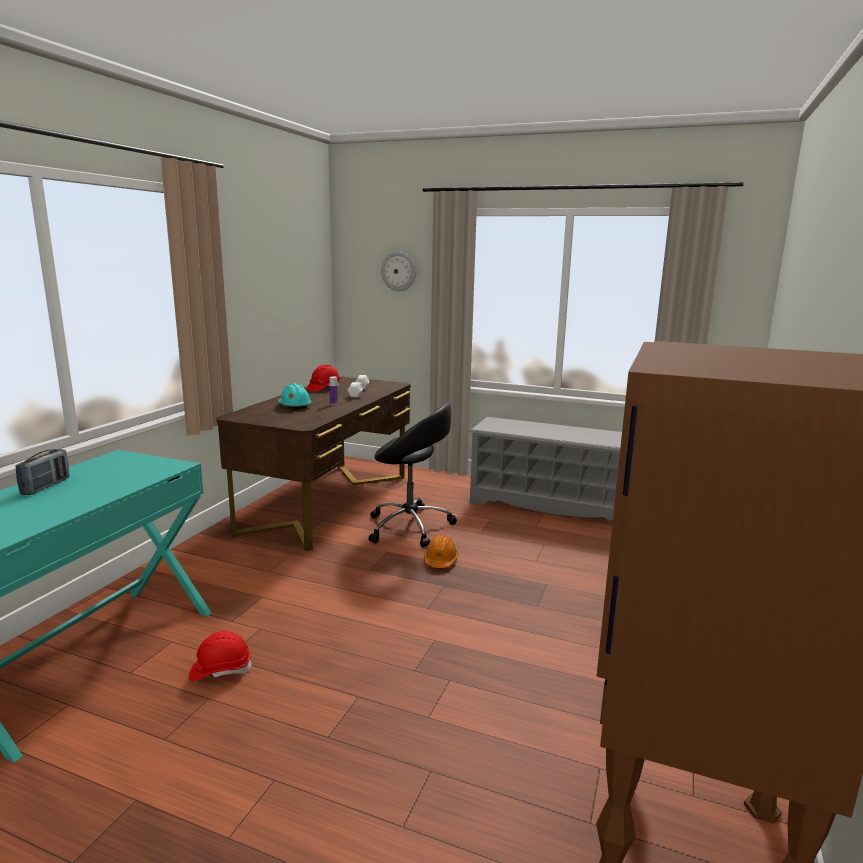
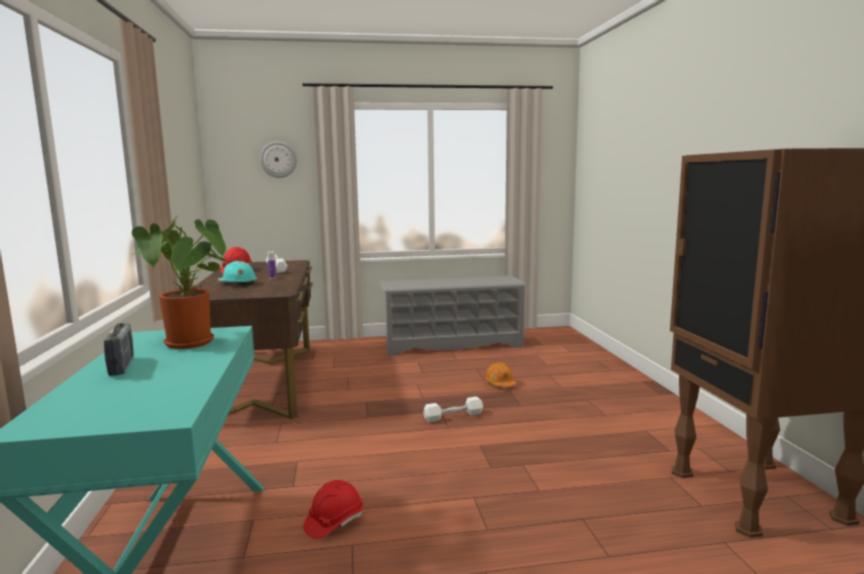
camera: 30 degrees left, 5 degrees down
(125, 474) = (193, 344): none -> potted plant
(411, 527) = (363, 381): black office chair -> none
(440, 560) = (416, 396): orange hard hat -> orange hard hat (500, 383)
(449, 596) = (453, 416): none -> white dumbbell

